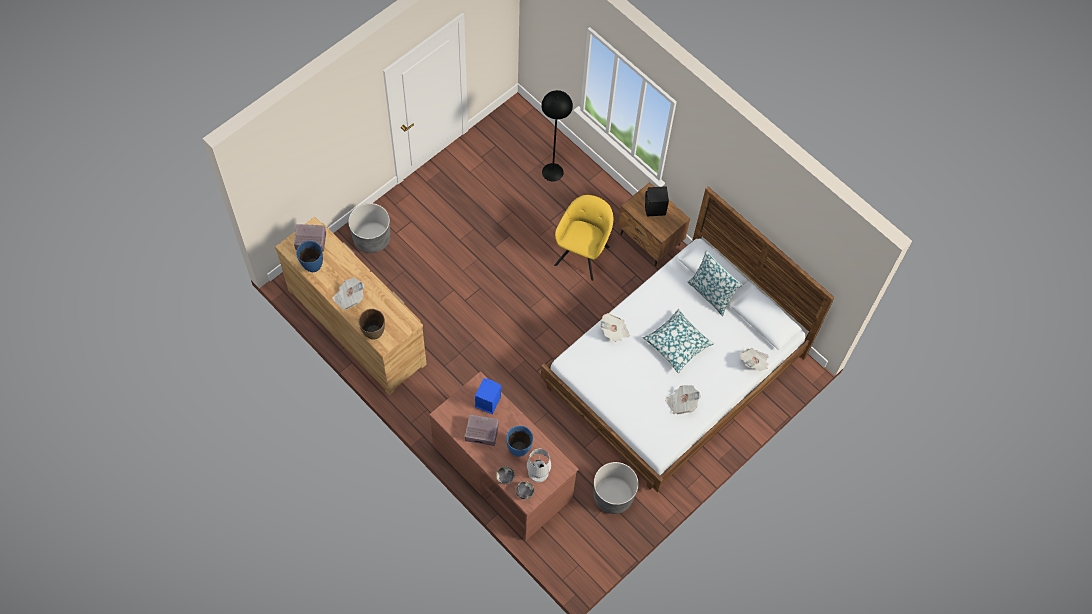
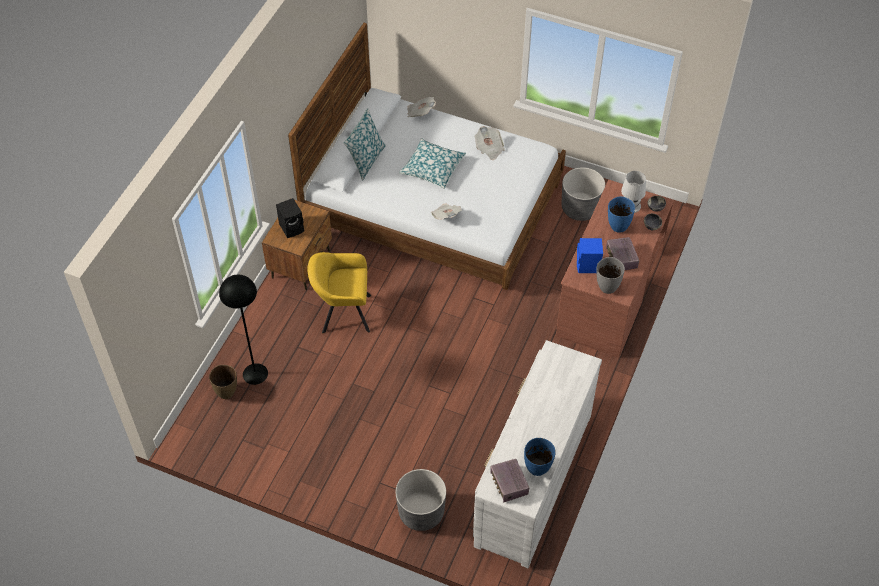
camera: 110 degrees left, 10 degrees down
(349, 297) = (555, 416): newspaper -> none
(357, 325) = (532, 479): brown dresser -> white dresser
(374, 333) = (581, 377): brown vase -> brown vase (226, 392)
(457, 406) = (607, 287): none -> grey vase

